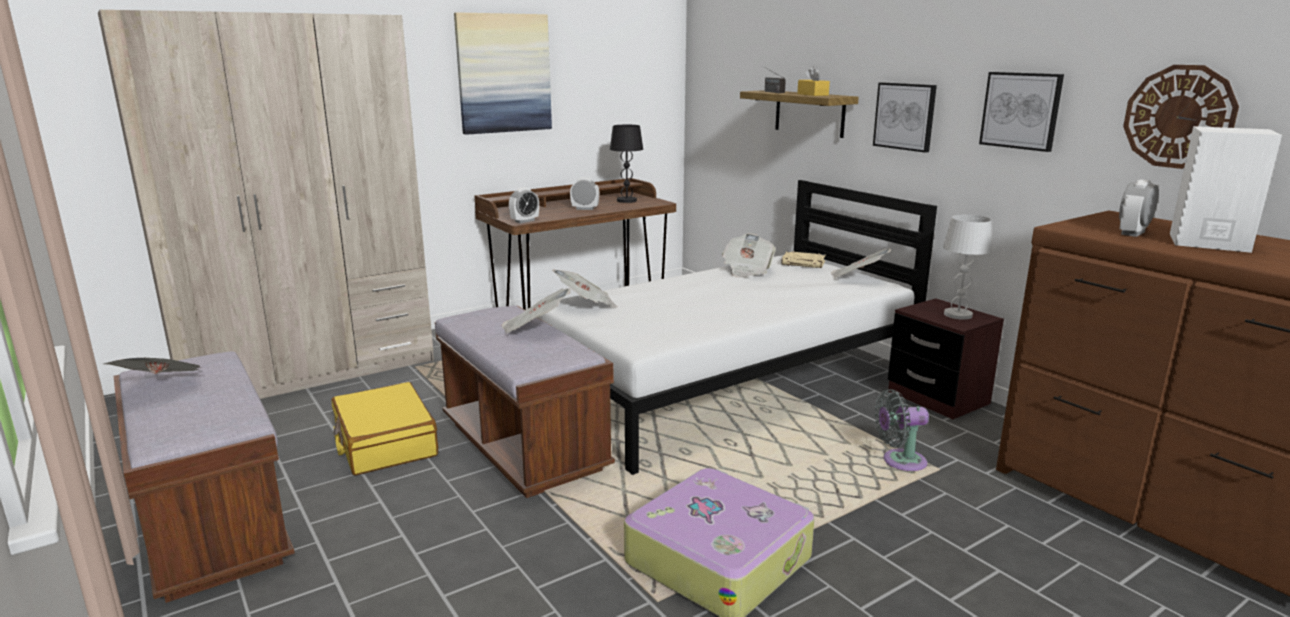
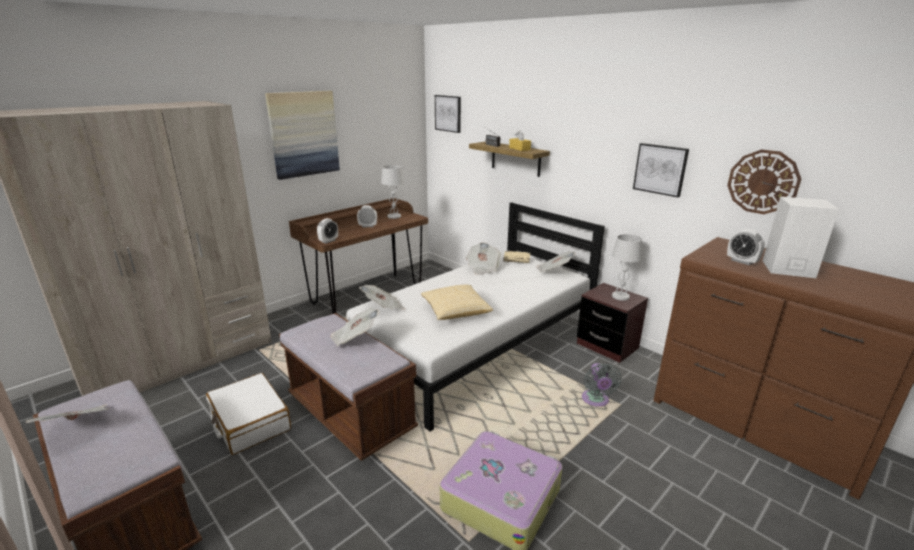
camera: 10 degrees left, 5 degrees up
(385, 443) = (250, 422): yellow suitcase -> white suitcase
(627, 200) = (394, 216): black table lamp -> white table lamp
(689, 314) = (455, 312): none -> pillow
(899, 462) = (596, 401): grey fan -> grey fan turned 75 degrees counterclockwise
(905, 116) = (582, 166): picture -> picture (448, 113)
(1133, 233) = (741, 261): alarm clock -> alarm clock turned 75 degrees counterclockwise

